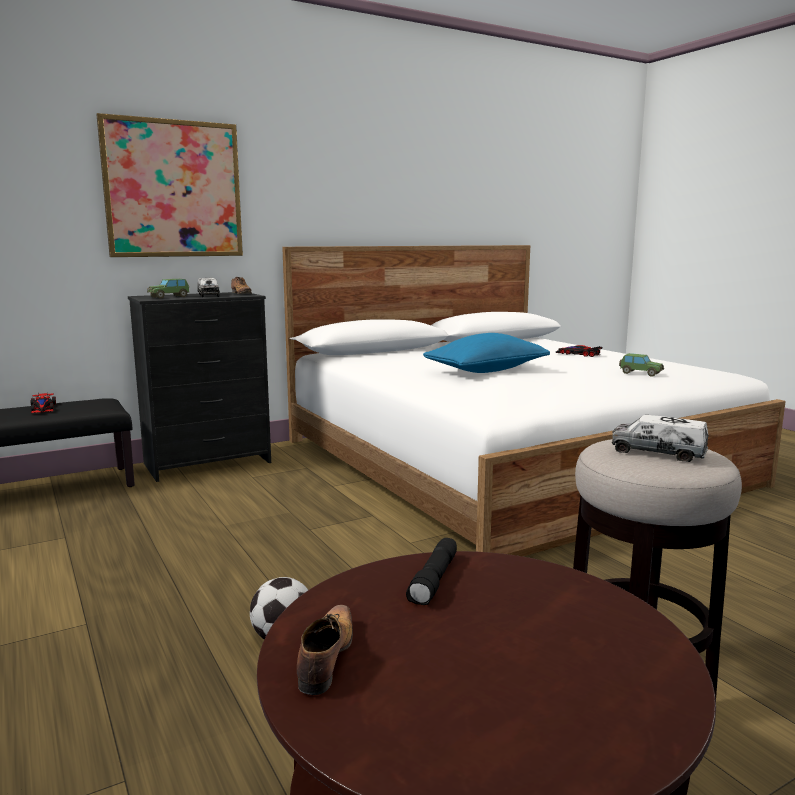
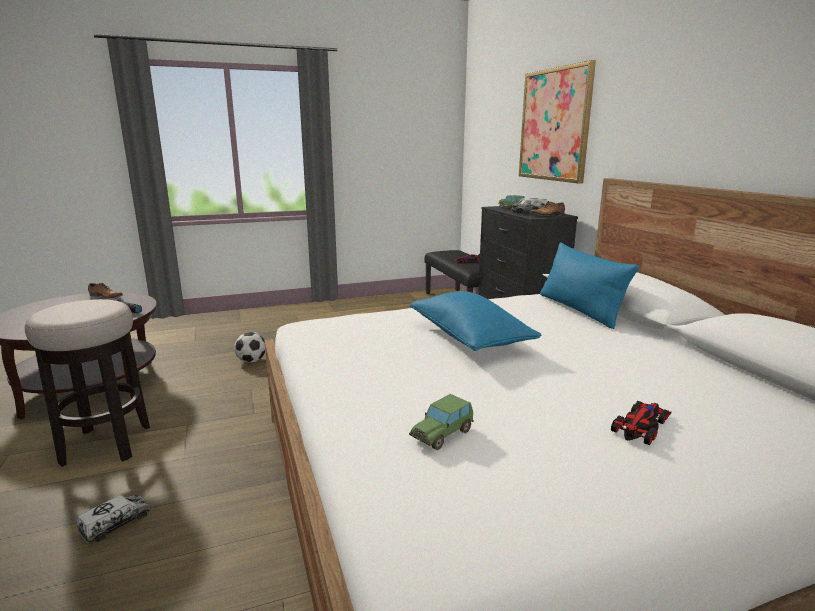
camera: 100 degrees right, 5 degrees up
(386, 355) = (579, 309): none -> blue pillow
(658, 452) = (76, 307): toy truck -> toy truck (115, 524)

